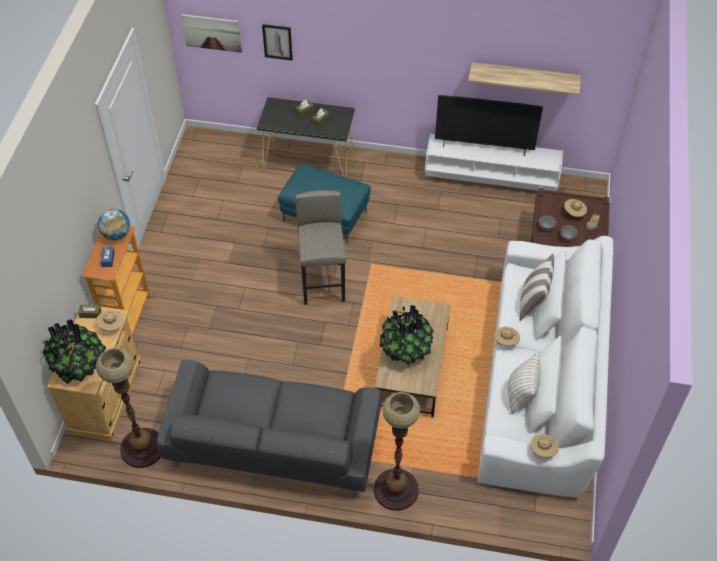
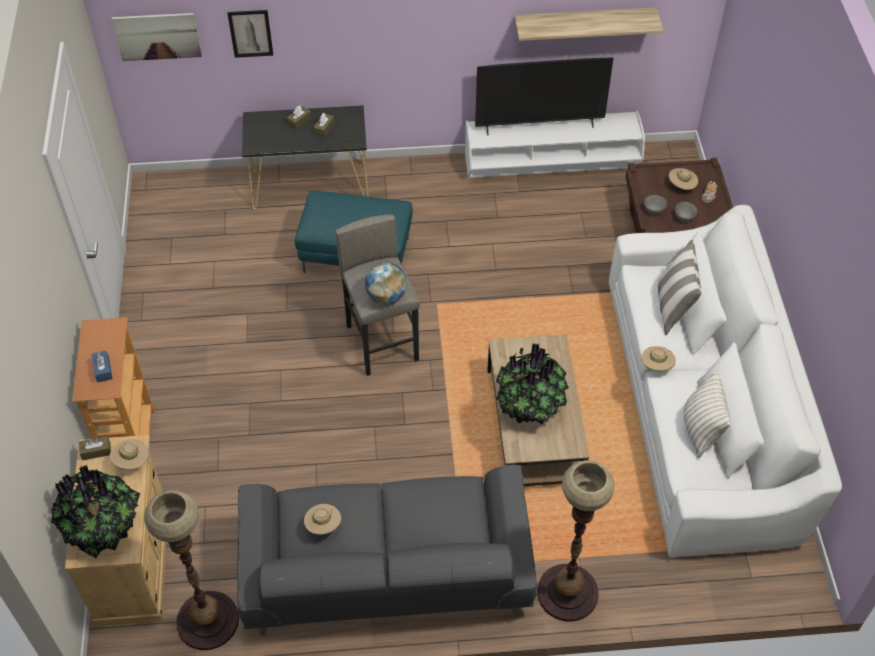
camera: 15 degrees left, 0 degrees up
(116, 234) = (104, 333): globe -> globe (386, 296)
(543, 451) = (756, 496): beige hat -> beige hat (323, 526)

